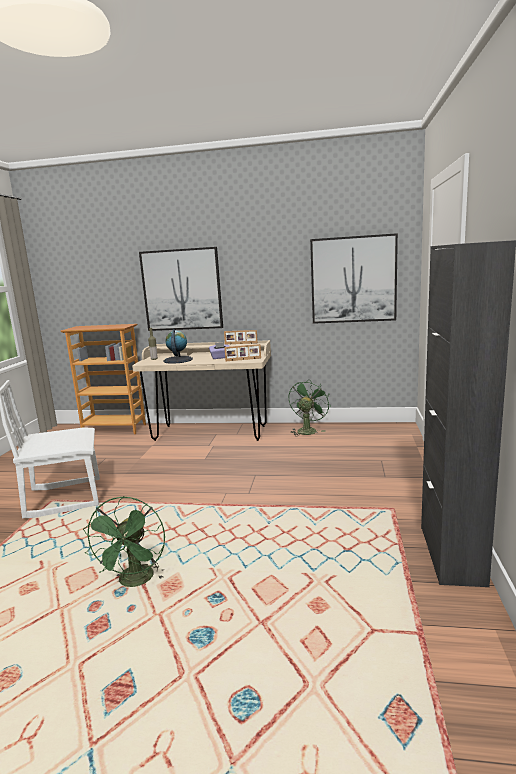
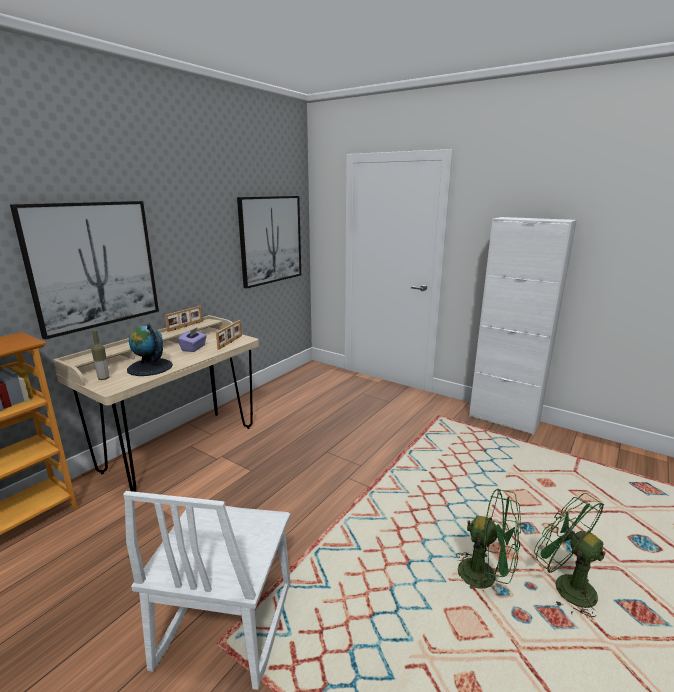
camera: 65 degrees left, 5 degrees up
(307, 430) = (262, 399): green fan -> green fan (565, 586)
(451, 554) = (503, 419): black cabinet -> white cabinet

